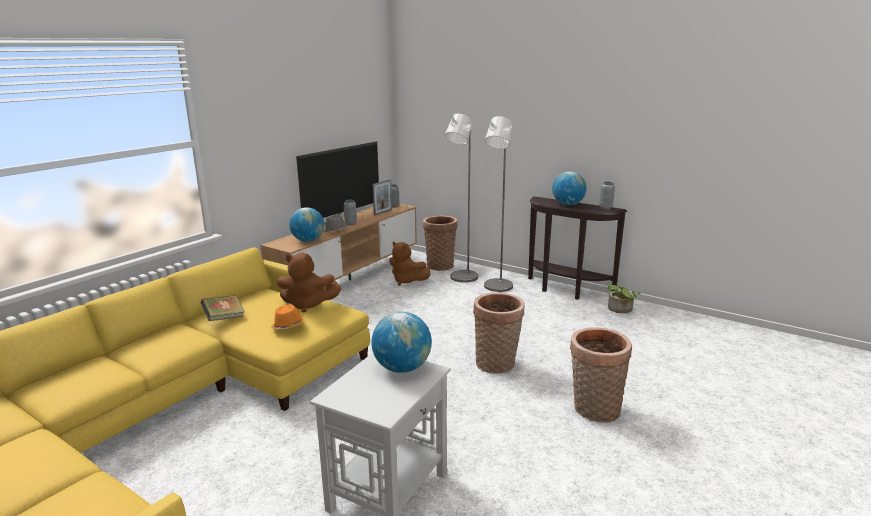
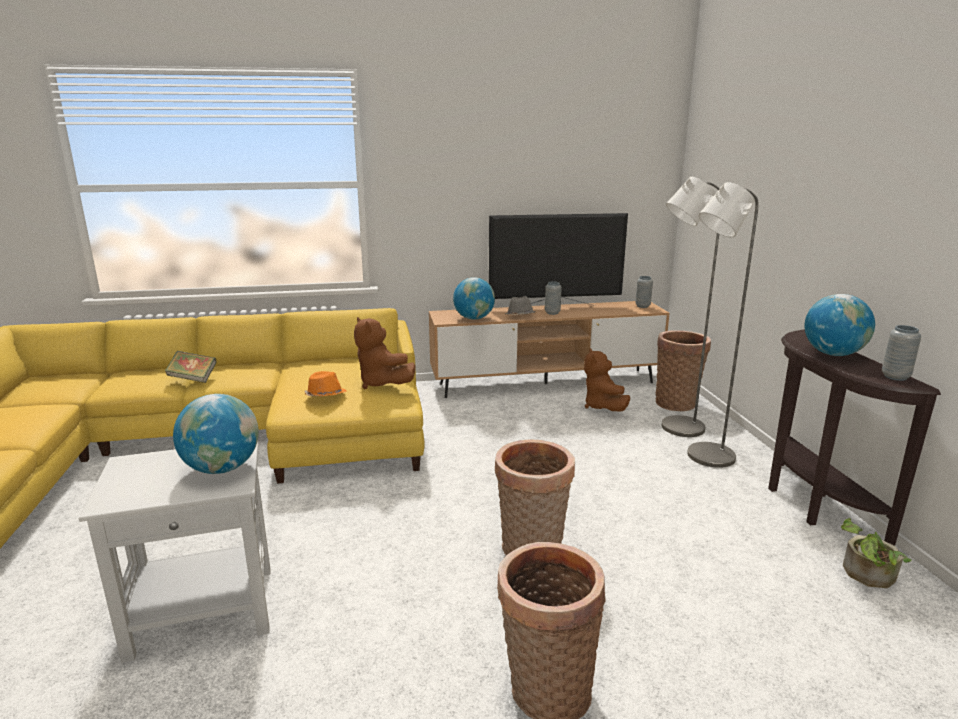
camera: 45 degrees right, 0 degrees up
(224, 318) = (303, 370): book -> book (193, 379)
(383, 212) = (614, 309): picture frame -> none

